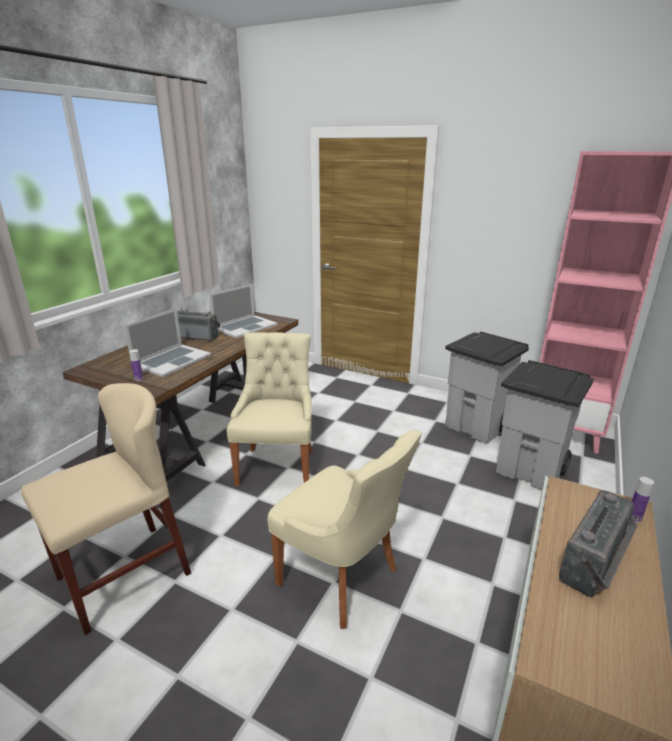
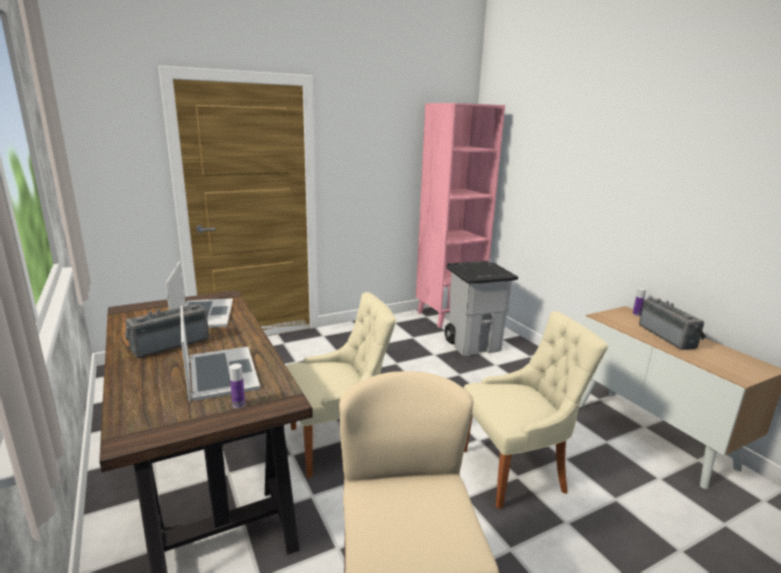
camera: 55 degrees left, 5 degrees down
(277, 465) = (337, 443): beige chair -> beige chair turned 120 degrees clockwise
(477, 427) = (406, 335): grey trash can -> none

